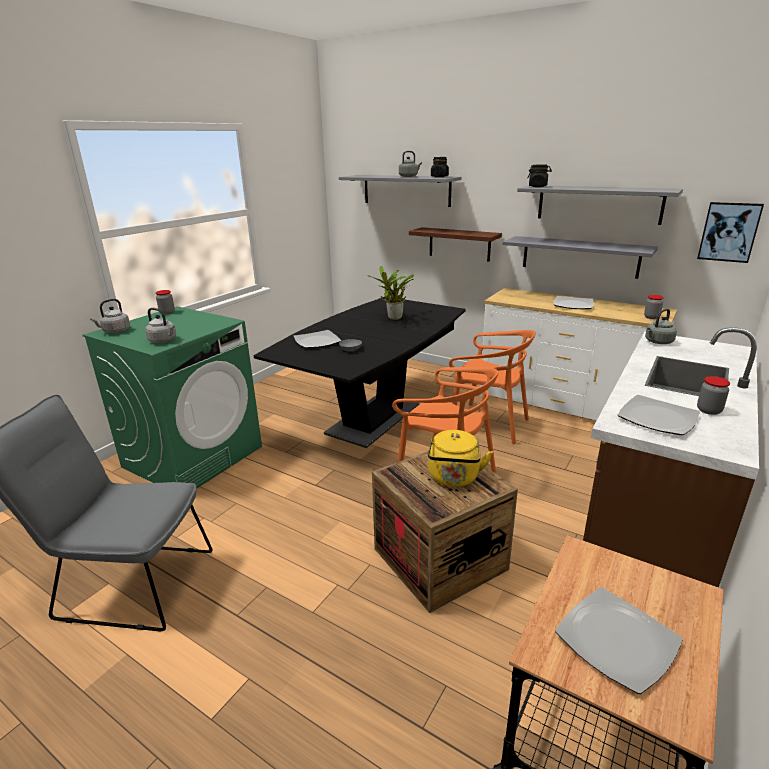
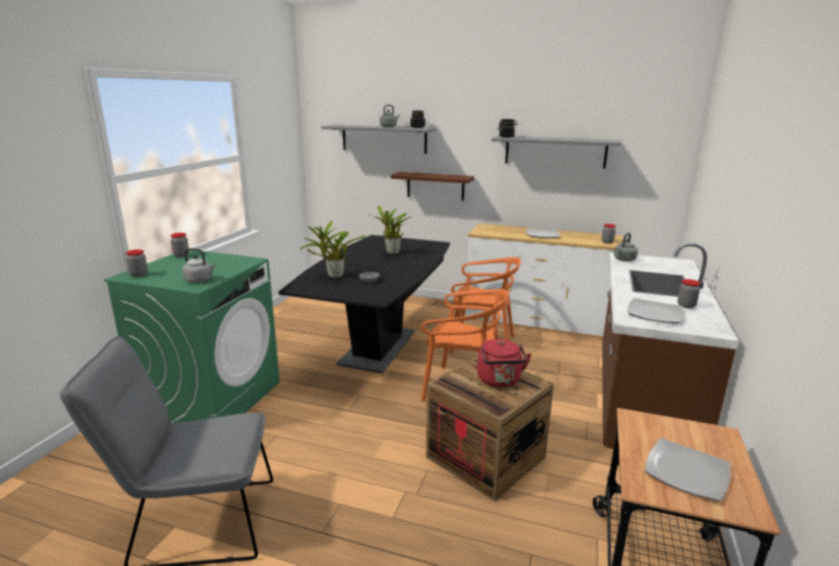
camera: 15 degrees left, 5 degrees down
(115, 331) = (139, 274): grey kettle -> jar
(317, 341) = (333, 276): plate -> potted plant
(454, 478) = (499, 381): yellow kettle -> red kettle
(579, 256) = (541, 195): grey shelf -> none
(729, 232) = (656, 173): picture -> none

